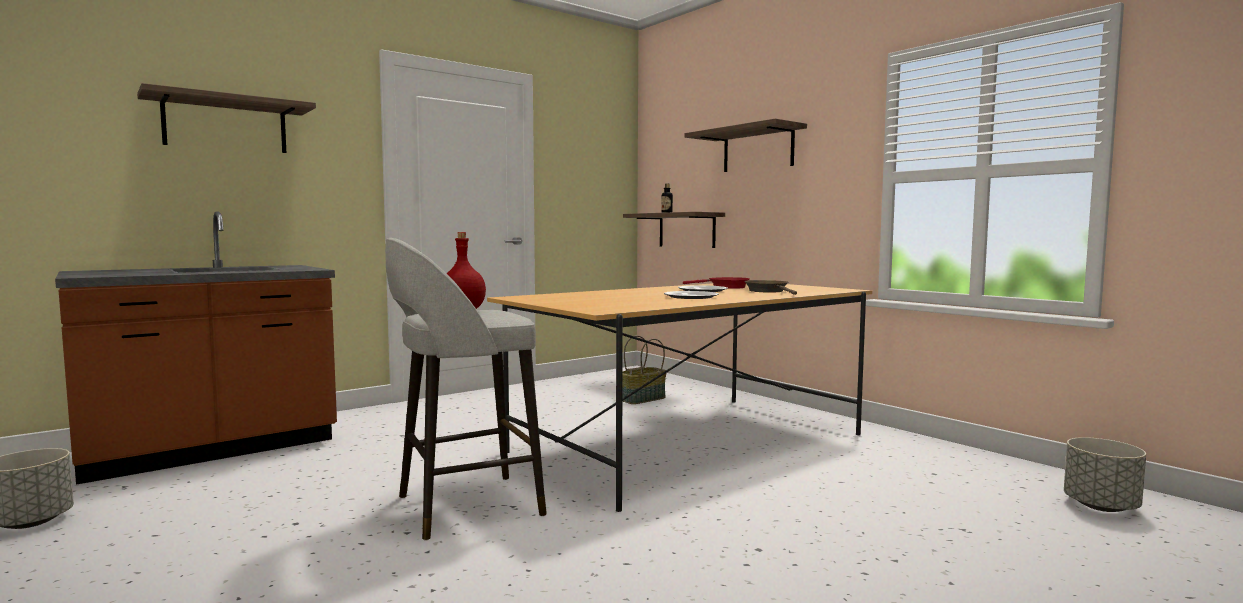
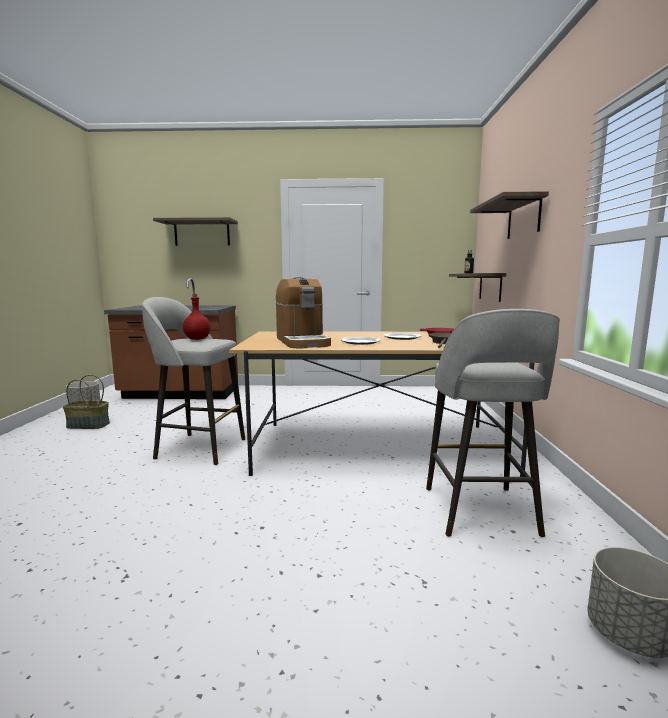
camera: 40 degrees right, 5 degrees up
(630, 302) = (302, 342): none -> coffee machine
(643, 399) = (417, 411): basket -> basket (87, 425)
(889, 469) = (480, 512): none -> grey stool

